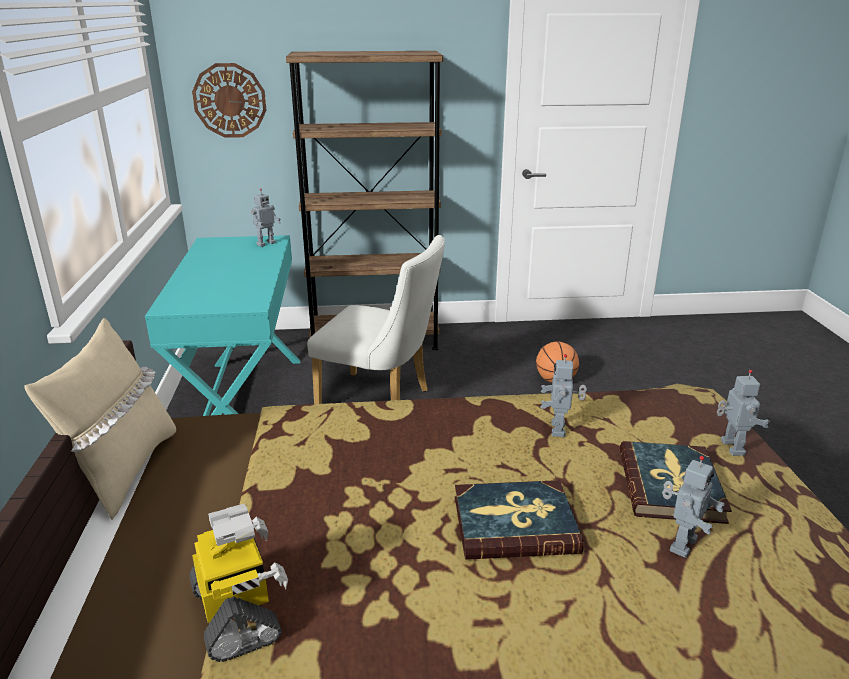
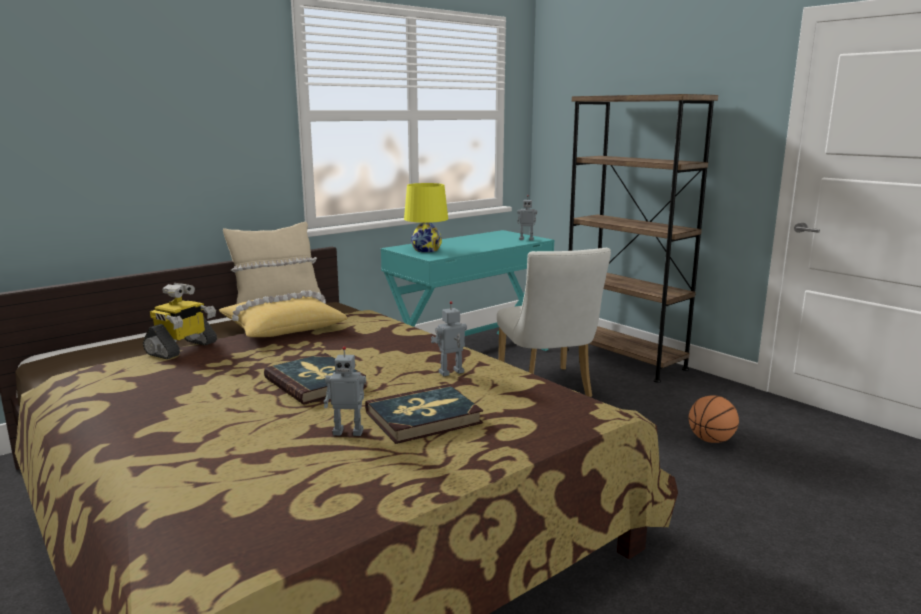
camera: 55 degrees right, 10 degrees down
(213, 297) = (426, 250): none -> yellow table lamp
(229, 100) = (566, 135): wall clock -> none
(261, 490) = (282, 327): none -> yellow pillow
(730, 447) = (521, 432): toy robot -> none

